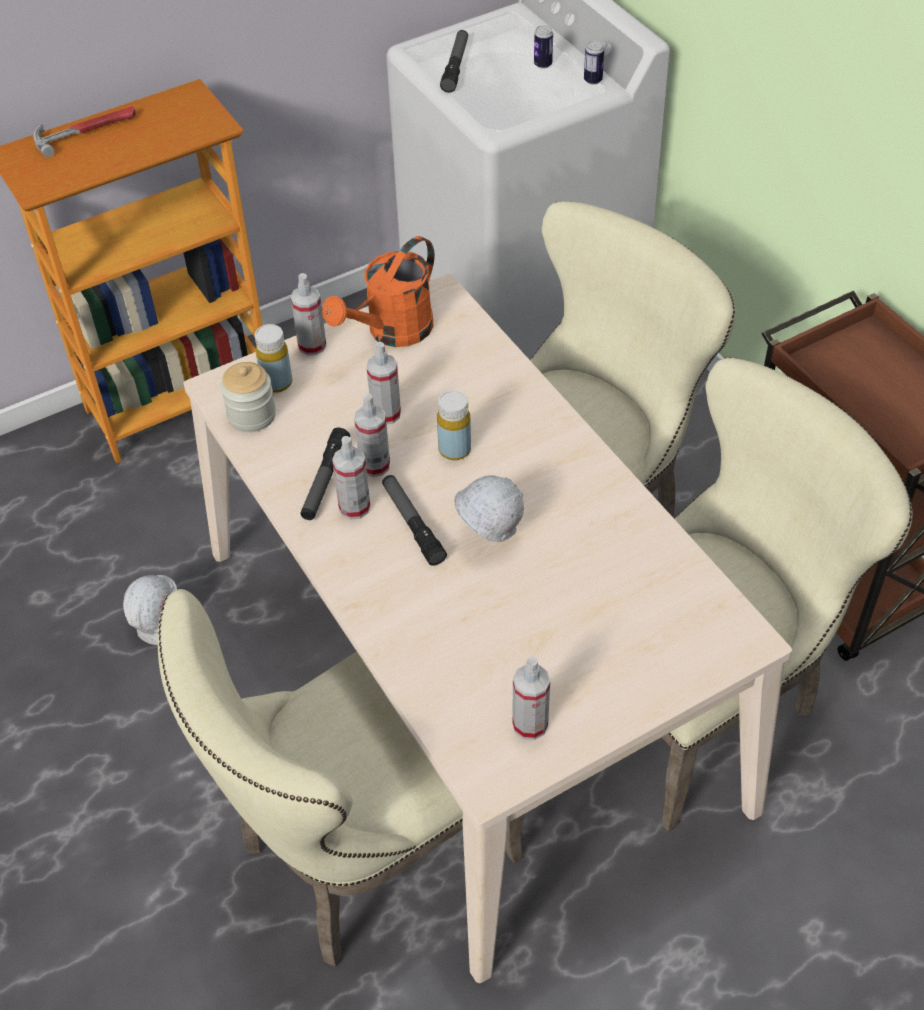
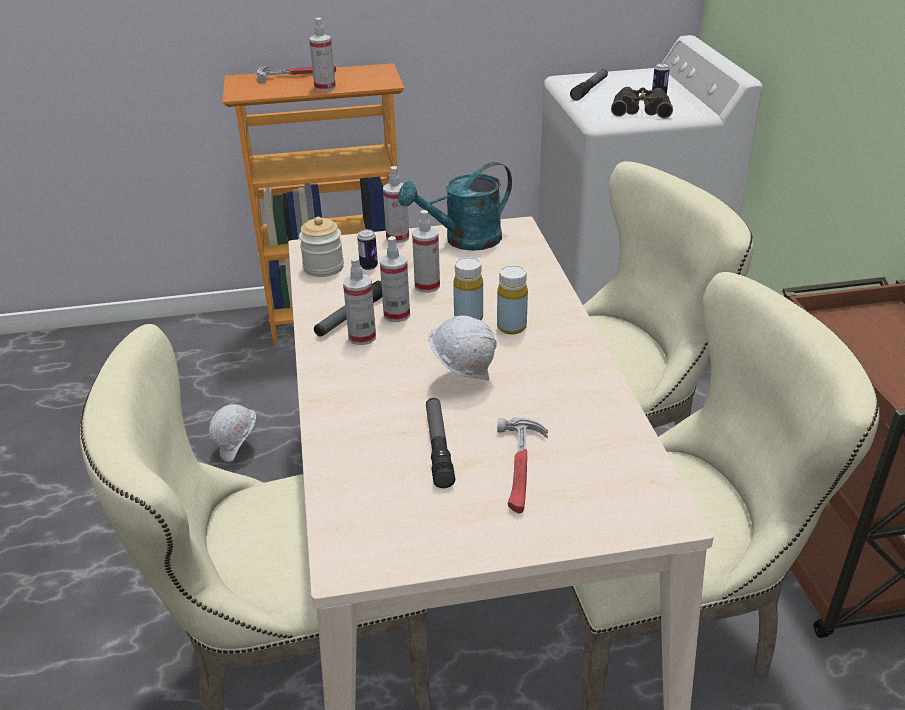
camera: 20 degrees right, 15 degrees down
(277, 383) = (356, 253): yellow bottle -> yellow bottle (511, 327)
(392, 332) = (464, 241): orange watering can -> turquoise watering can
(412, 524) = (402, 358): flashlight -> flashlight (438, 447)
(530, 724) = (413, 528): spray bottle -> spray bottle (325, 87)
(533, 96) = (641, 110): none -> binoculars
(593, 80) = (694, 108): can -> can (369, 266)
(596, 628) = (521, 468): none -> hammer

